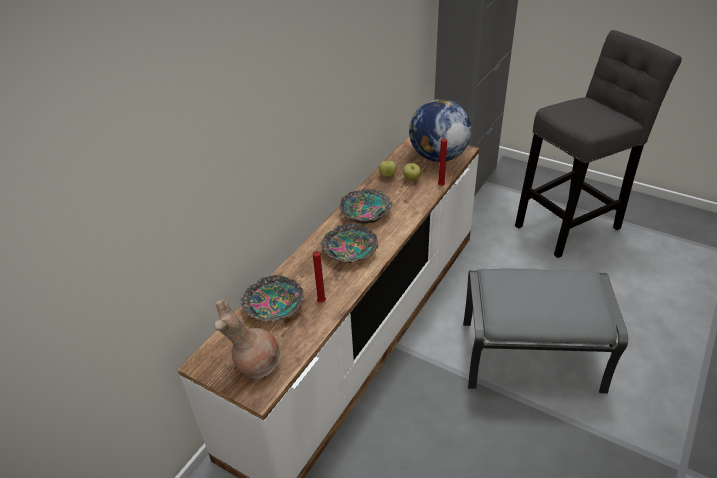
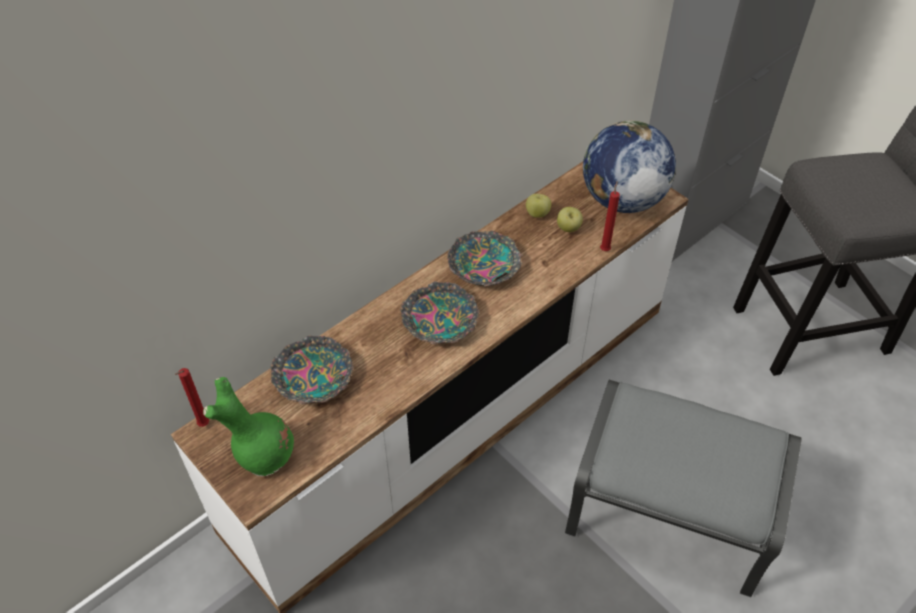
camera: 15 degrees right, 10 degrees up
(256, 364) = (263, 454): brown vase -> green vase
(321, 303) = (373, 391): red candle -> red candle (202, 426)

